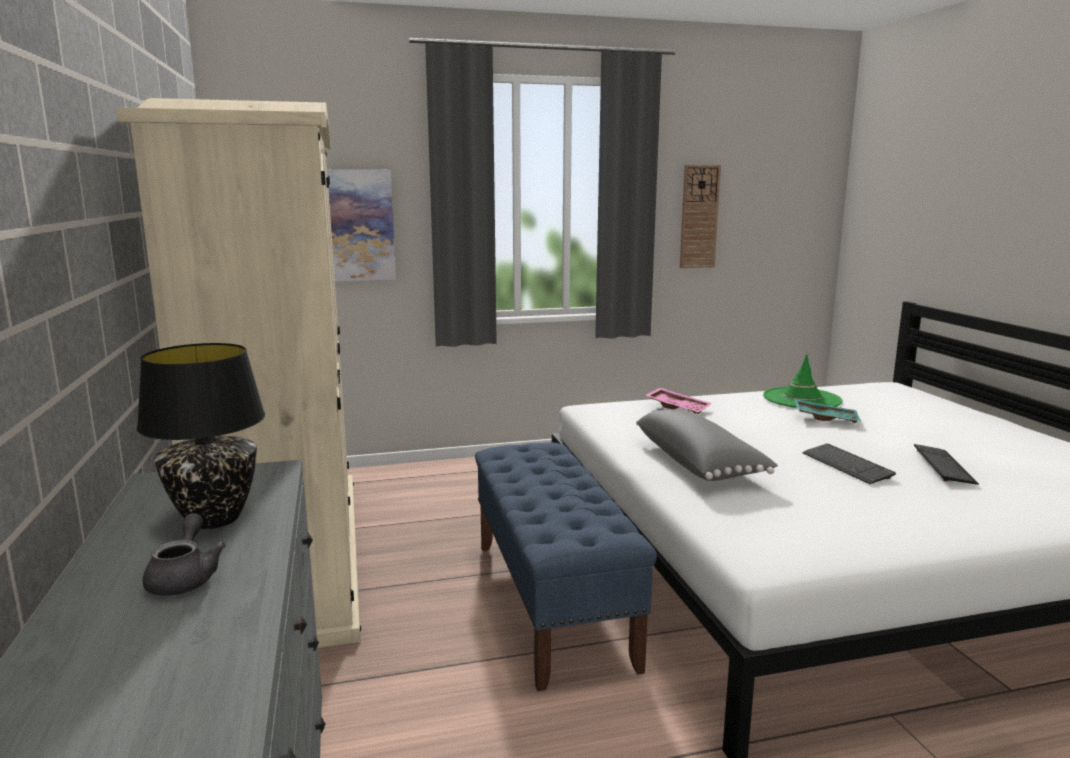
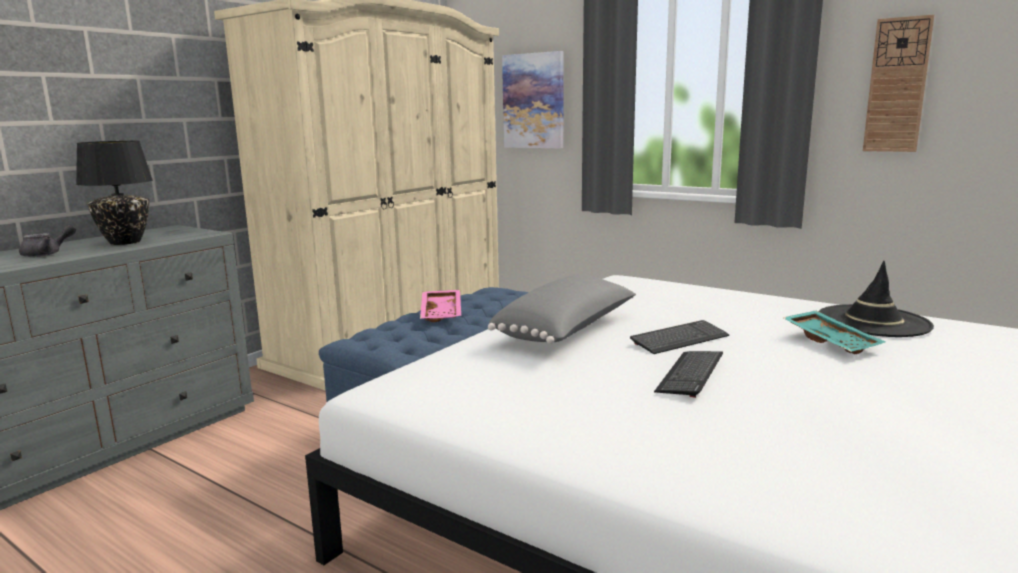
camera: 50 degrees right, 0 degrees up
(678, 407) = (697, 295): pink tray -> pink tray (442, 313)
(801, 399) = (873, 321): green hat -> black hat
(943, 466) = (803, 413): keyboard -> keyboard (679, 339)

